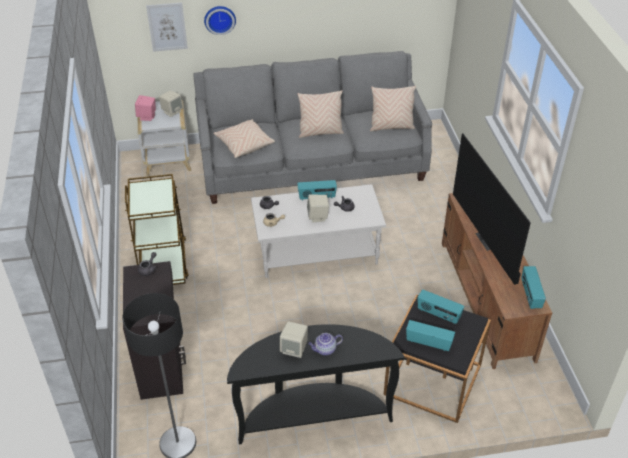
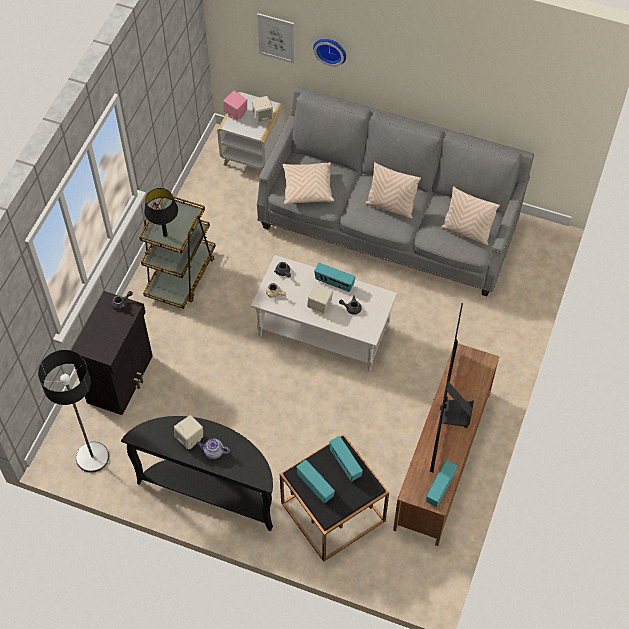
camera: 30 degrees right, 15 degrees up
(150, 208) = (165, 235): none -> black table lamp

